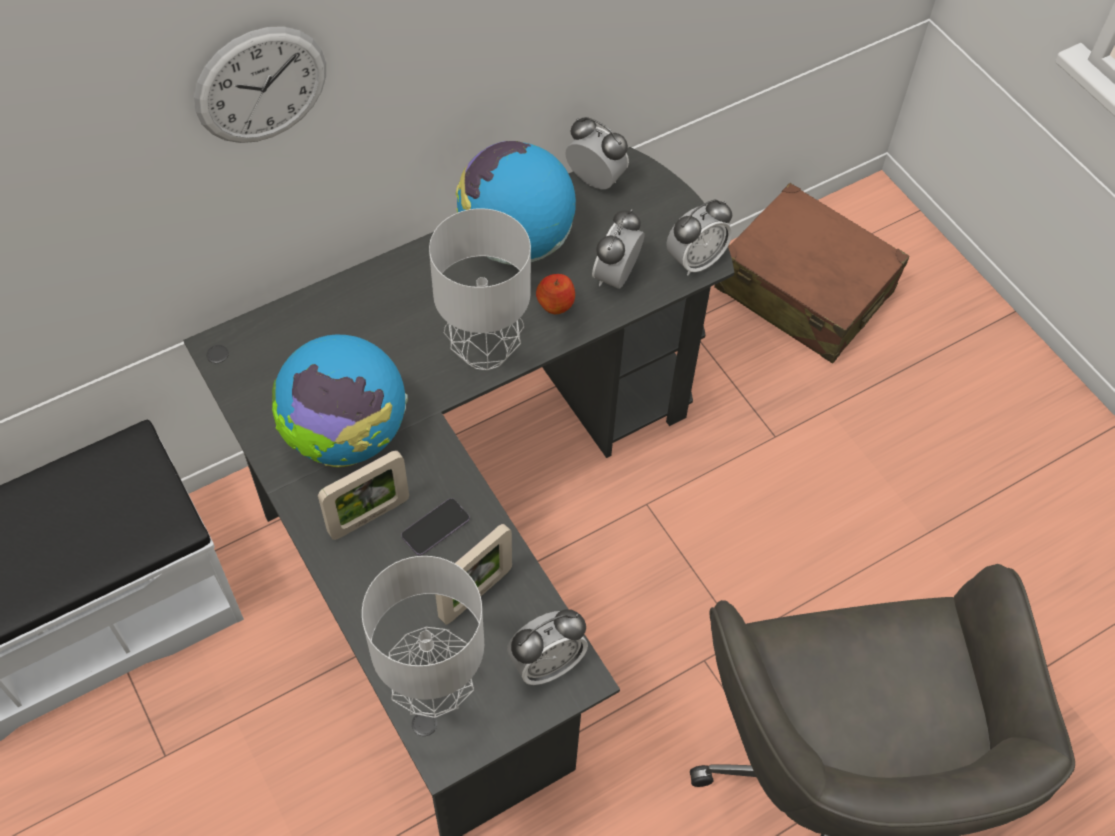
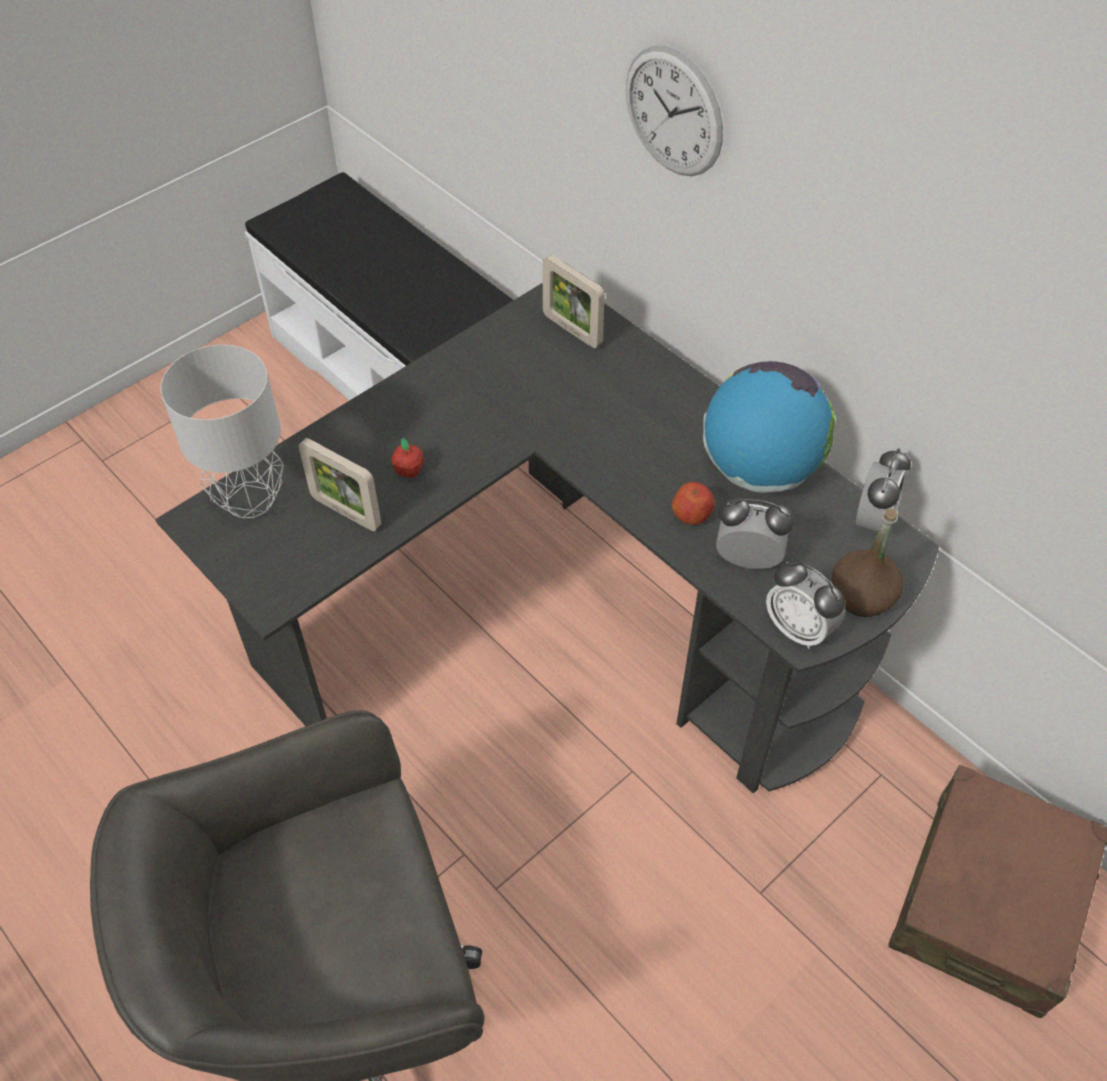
camera: 80 degrees right, 5 degrees down
(346, 435) = (491, 392): globe -> none
(369, 517) = (411, 424): picture frame -> picture frame (572, 330)
(435, 528) = (409, 471): phone -> apple
(485, 349) = (616, 469): grey table lamp -> none
(546, 664) = (283, 576): alarm clock -> none
(671, 210) = (862, 596): none -> brown bottle

